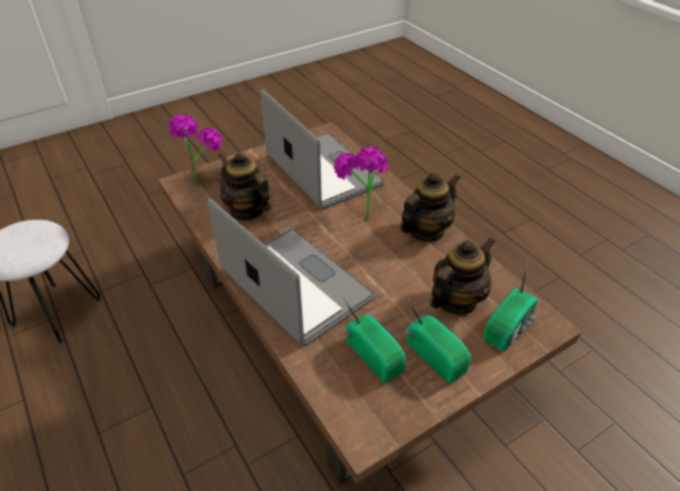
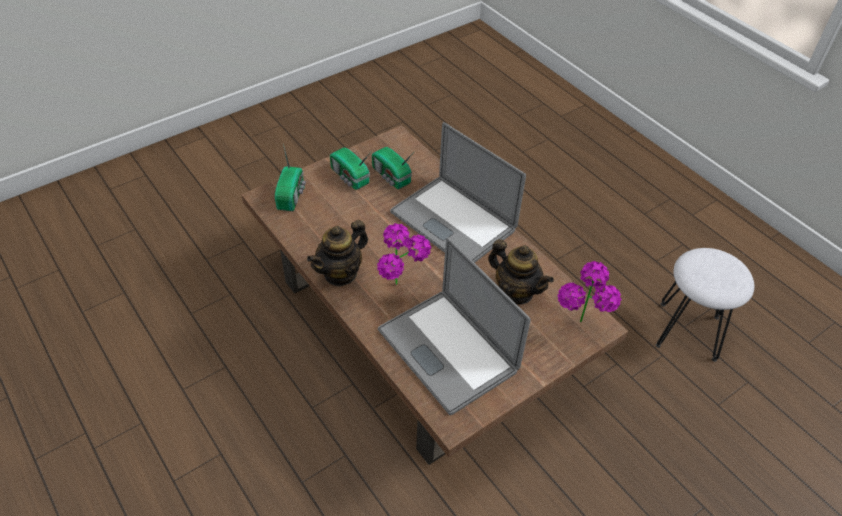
camera: 175 degrees right, 5 degrees up
(456, 300) = (327, 212): teapot -> none
(510, 327) = (292, 195): radio -> radio turned 150 degrees clockwise

